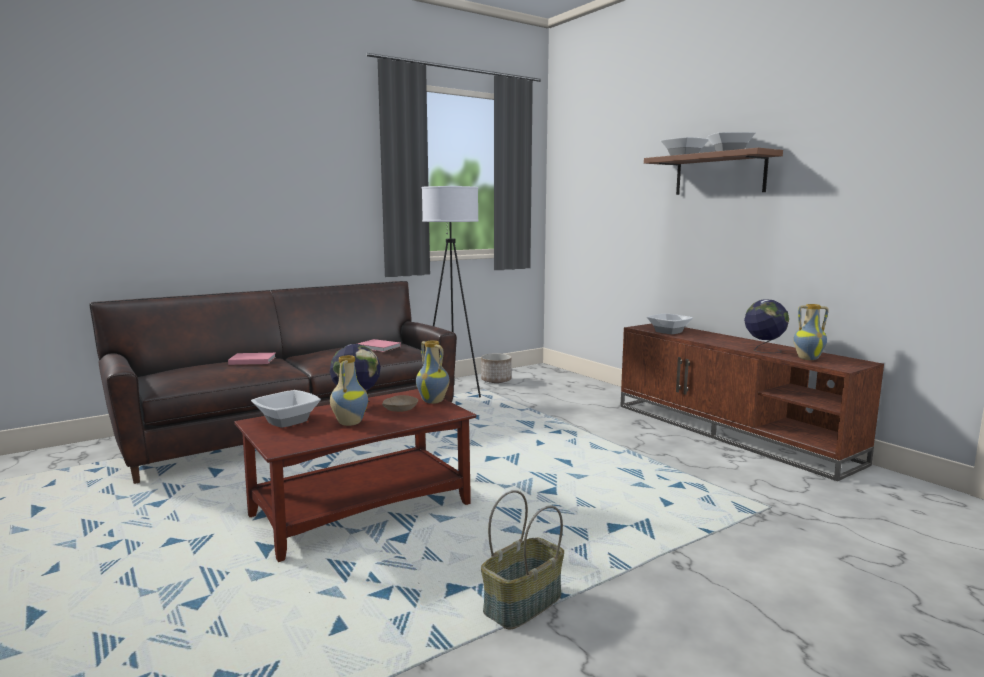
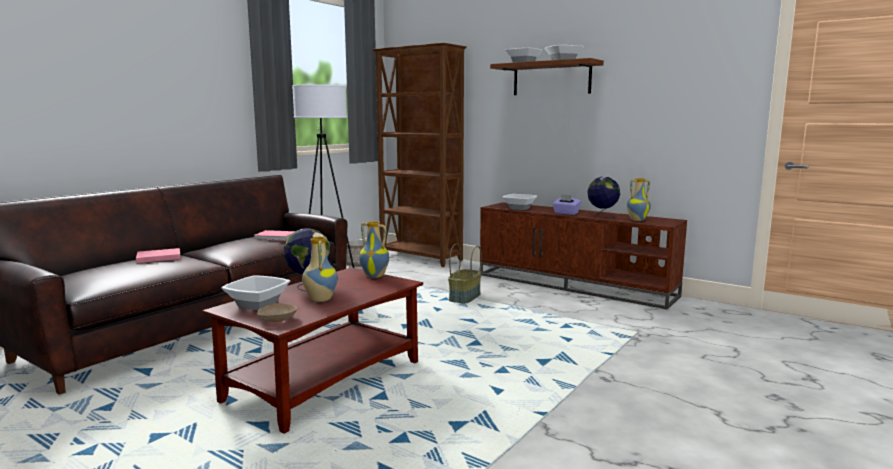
camera: 20 degrees left, 0 degrees up
(400, 410) = (353, 285): beige bowl -> beige bowl (277, 319)
(523, 605) = (518, 425): basket -> basket (465, 298)
(568, 379) = (420, 258): none -> brown bookcase
(720, 342) = (566, 213): none -> purple tissue box

